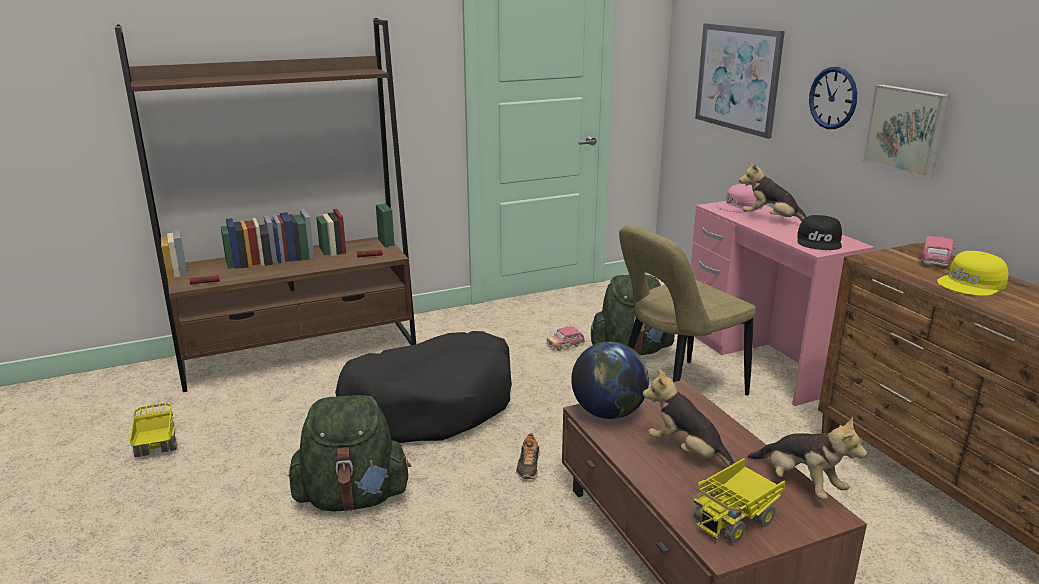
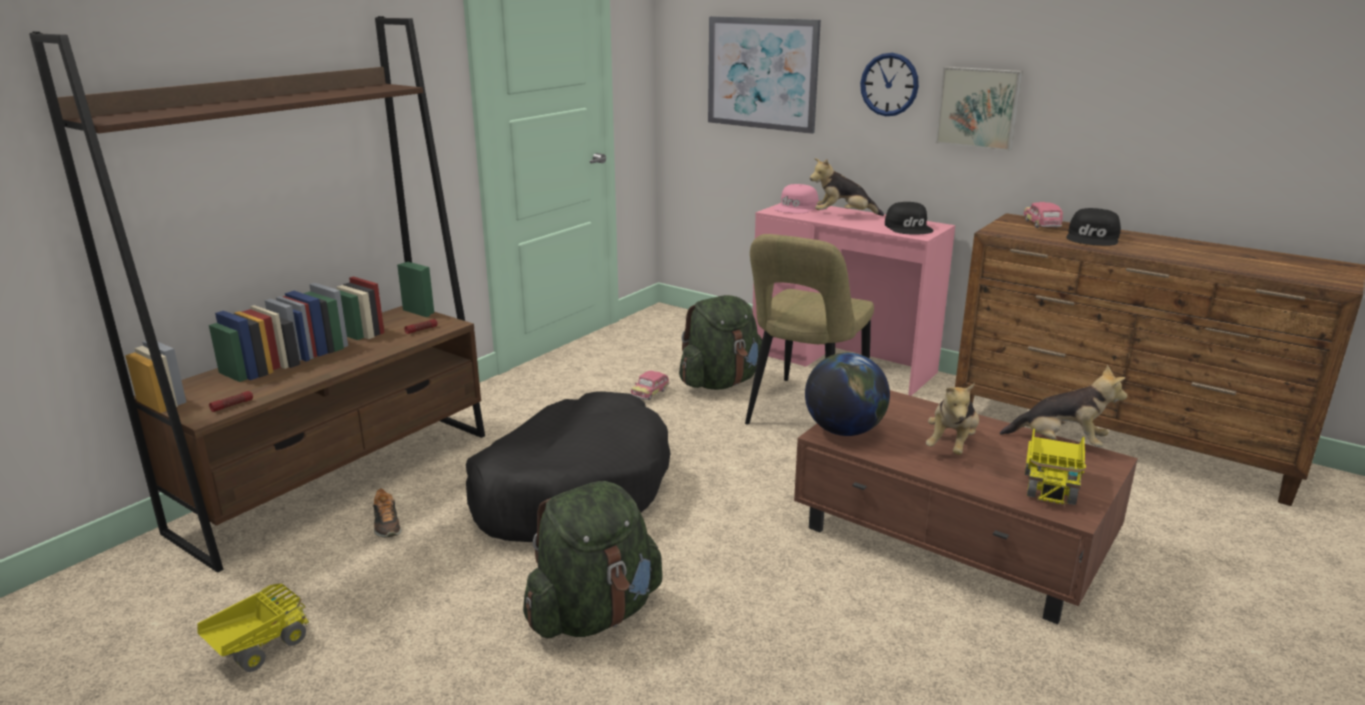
camera: 30 degrees left, 0 degrees up
(156, 446) = (258, 648): toy truck -> toy truck turned 90 degrees clockwise
(528, 466) = (742, 519): shoe -> shoe (386, 525)
(688, 453) = (952, 445): plush toy -> plush toy turned 75 degrees counterclockwise
(972, 284) = (1093, 238): yellow cap -> black cap

